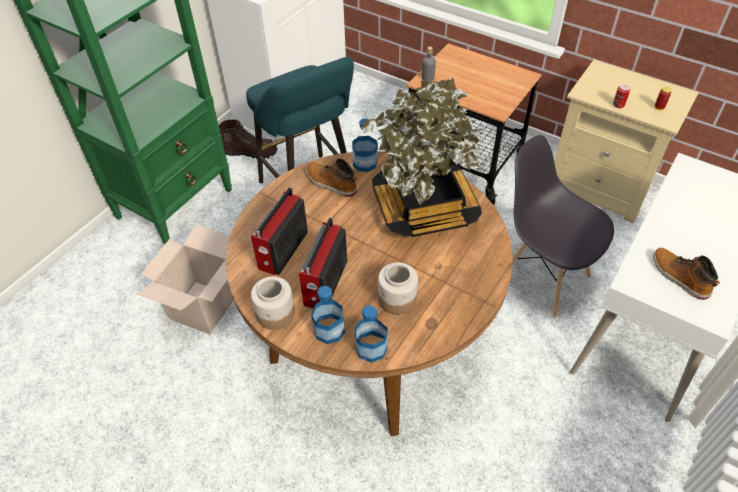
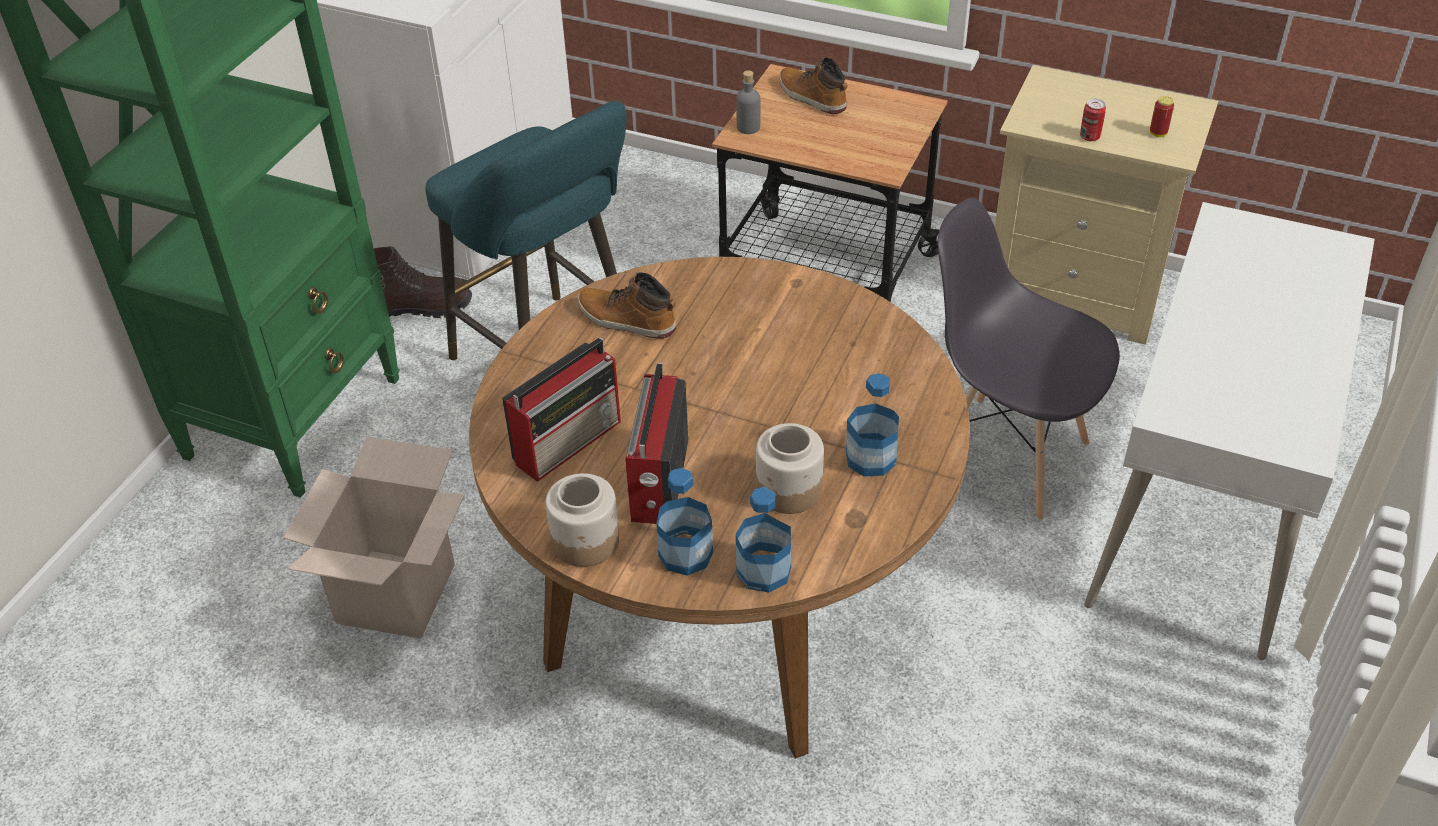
camera: 10 degrees left, 5 degrees down
(282, 251) = (569, 440): radio -> radio turned 150 degrees counterclockwise
(365, 163) = (678, 280): bottle -> bottle (870, 458)
(424, 208) = (798, 340): potted plant -> none
(679, 277) = (1240, 395): boot -> boot (811, 97)

